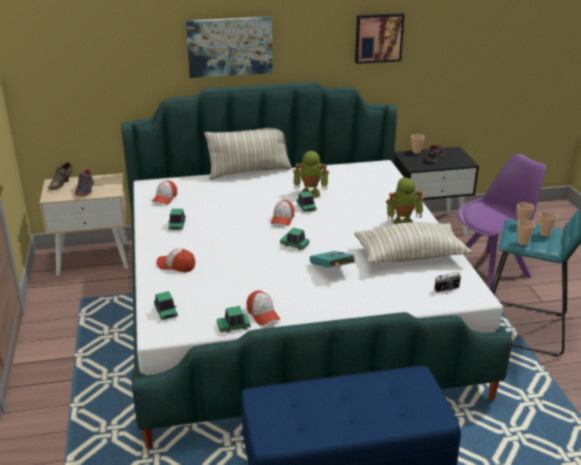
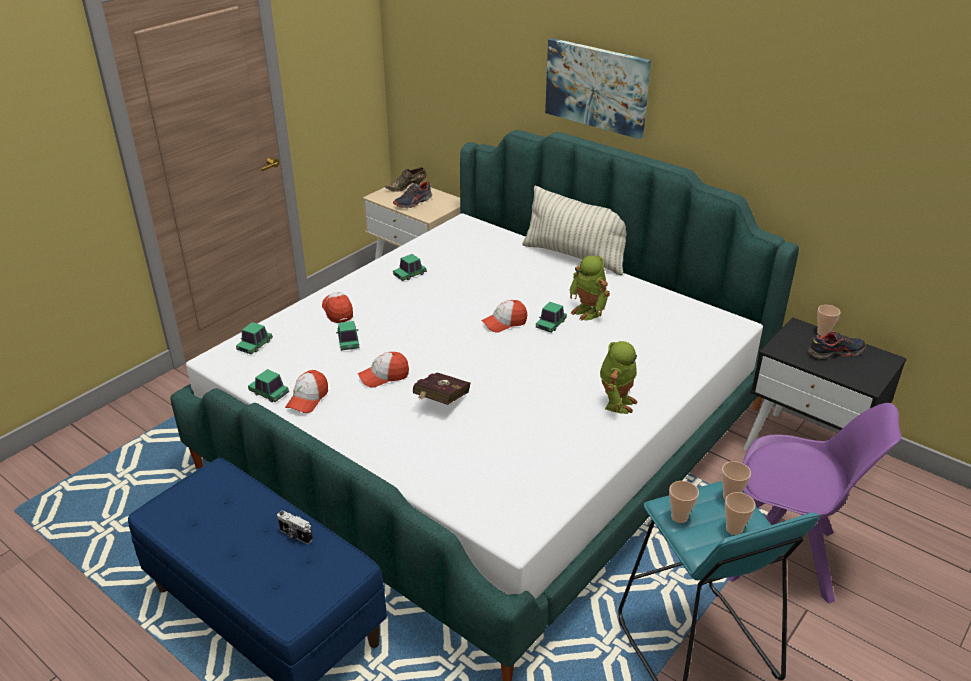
camera: 50 degrees right, 5 degrees up
(165, 198) = (450, 243): cap -> cap (384, 376)
(294, 245) = (462, 354): toy car -> toy car (348, 342)
(332, 270) = (440, 402): turquoise book -> red book
(378, 37) = (799, 135): picture -> none
(403, 222) = (616, 402): toy robot -> toy robot turned 105 degrees counterclockwise
(410, 256) = (542, 441): pillow -> none
(447, 289) = (502, 502): camera -> camera (295, 535)

